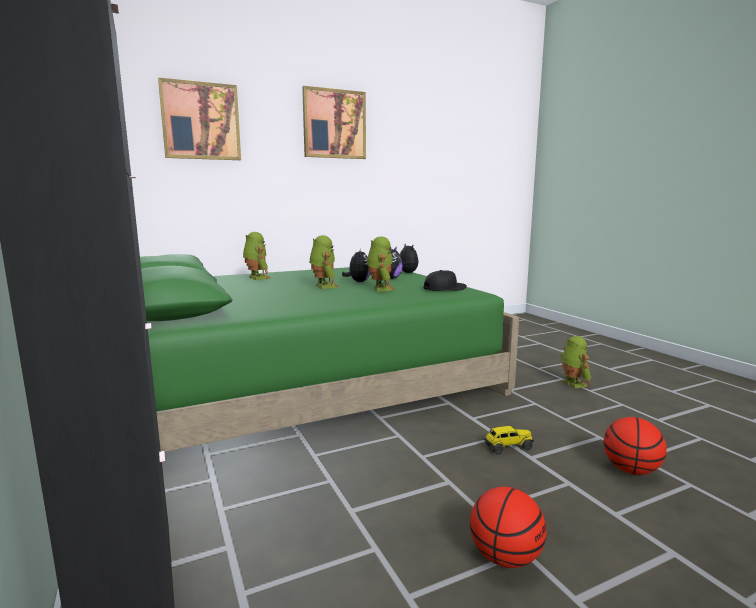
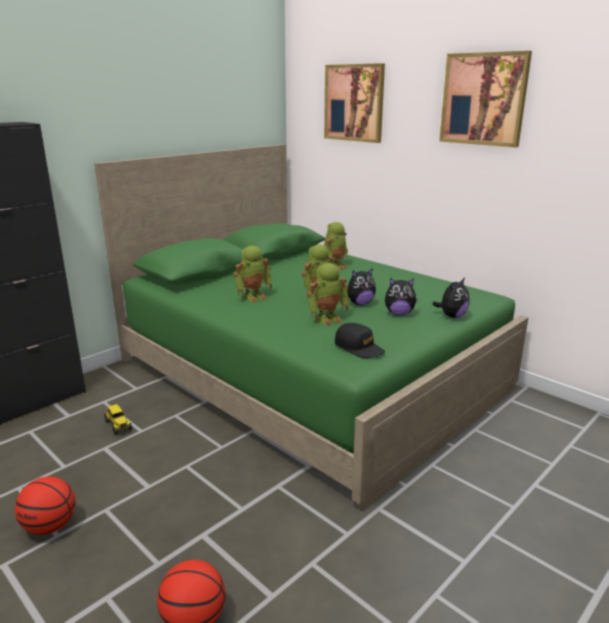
camera: 70 degrees right, 10 degrees up
(507, 447) = (219, 516): toy truck -> toy truck (118, 425)
(572, 384) = (449, 573): toy robot -> toy robot (253, 296)

